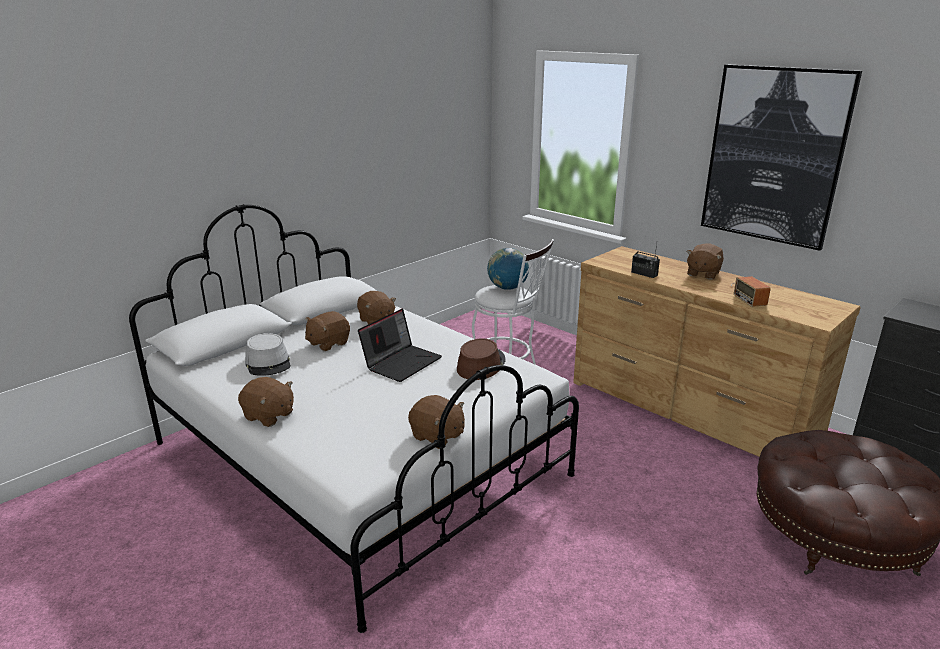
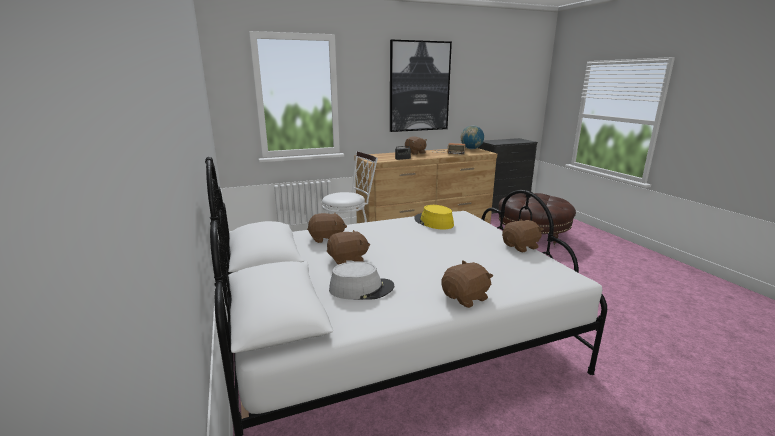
camera: 65 degrees left, 5 degrees down
(328, 343) = (348, 260): brown plush toy -> brown plush toy turned 90 degrees counterclockwise
(402, 362) = (409, 241): laptop -> none
(481, 365) = (433, 222): brown hat -> yellow hat
(507, 288) = (339, 194): globe -> globe (471, 149)

